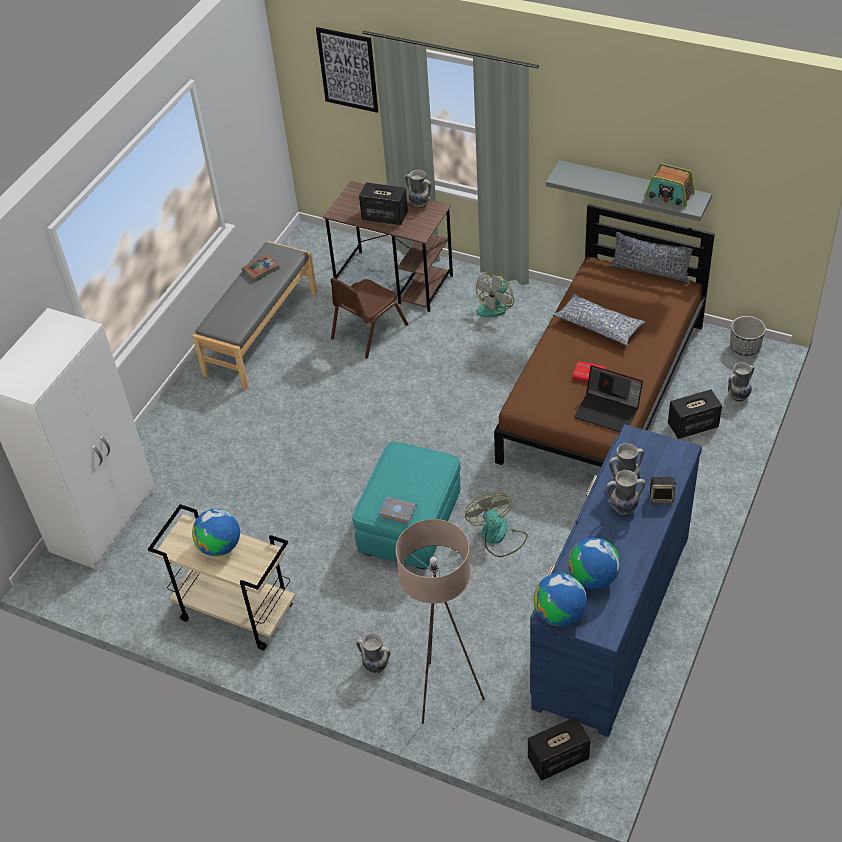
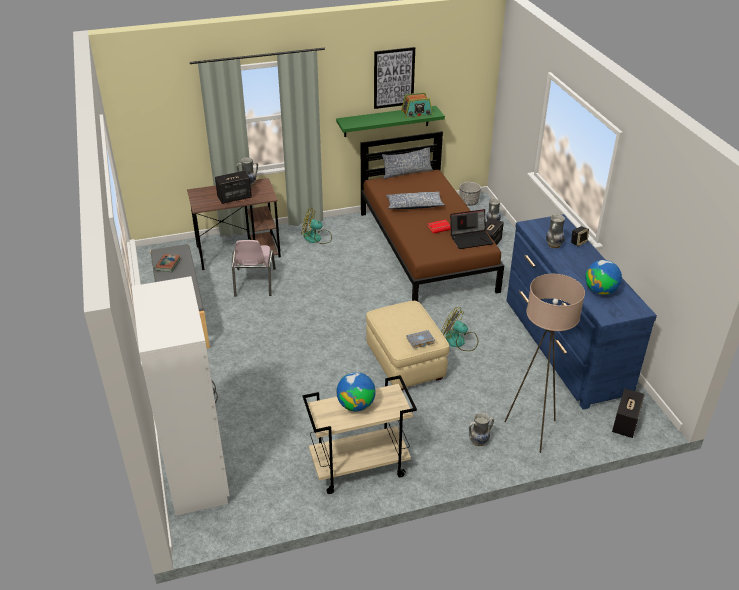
camera: 45 degrees left, 10 degrees down
(348, 69) = (171, 102): picture -> picture (394, 78)
(368, 331) = (254, 282): brown chair -> pink chair
(411, 524) = (405, 362): turquoise ottoman -> beige ottoman
(496, 306) = (316, 238): fan -> fan turned 105 degrees clockwise
(560, 614) = (609, 314): globe -> none
(623, 508) = (569, 255): vase -> none
(633, 189) = (386, 121): grey shelf -> green shelf

